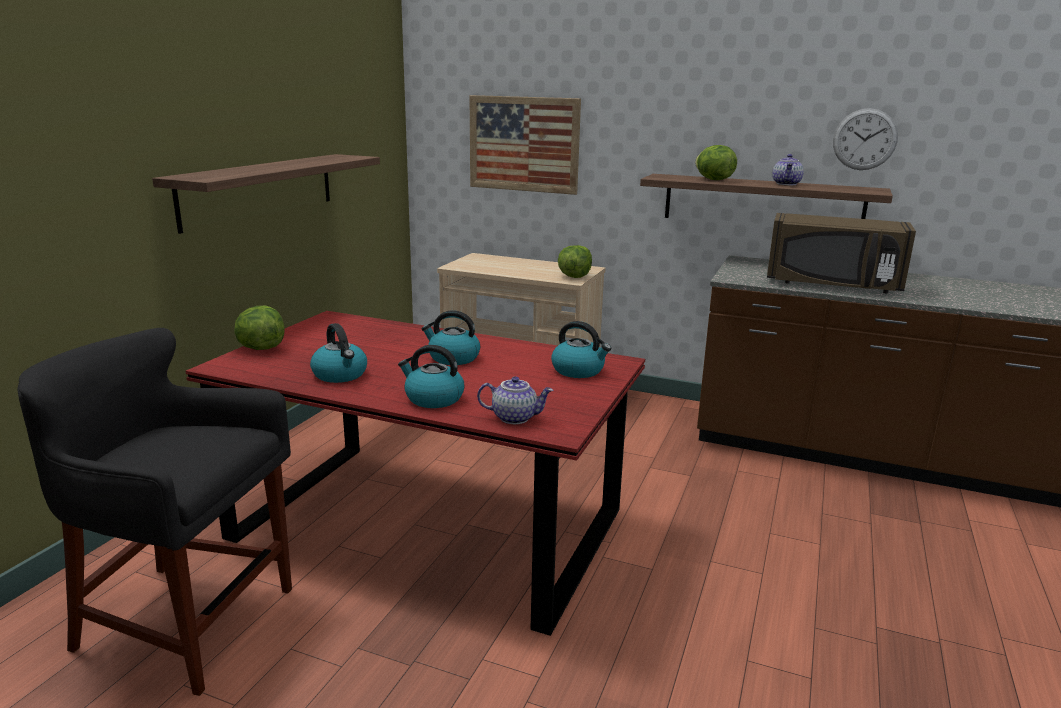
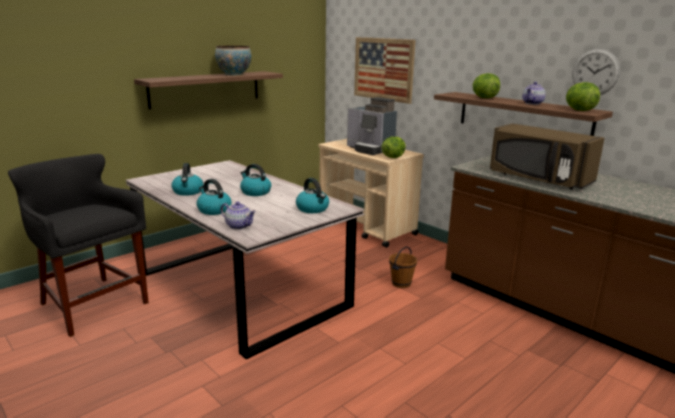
camera: 25 degrees right, 0 degrees up
(261, 348) = (171, 174): lettuce -> lettuce (579, 110)
(310, 162) = (234, 74): none -> bowl
(430, 522) = (242, 288): red dining table -> grey dining table
(526, 268) = (370, 149): none -> coffee machine
(646, 461) = (401, 283): none -> brown bucket

